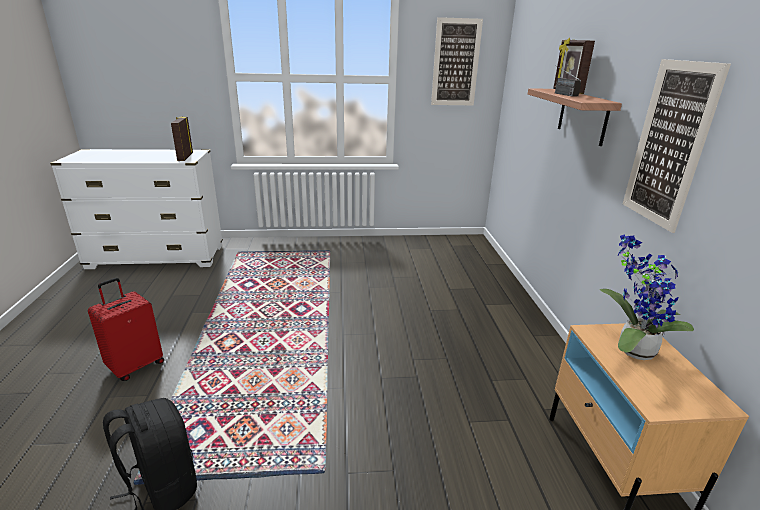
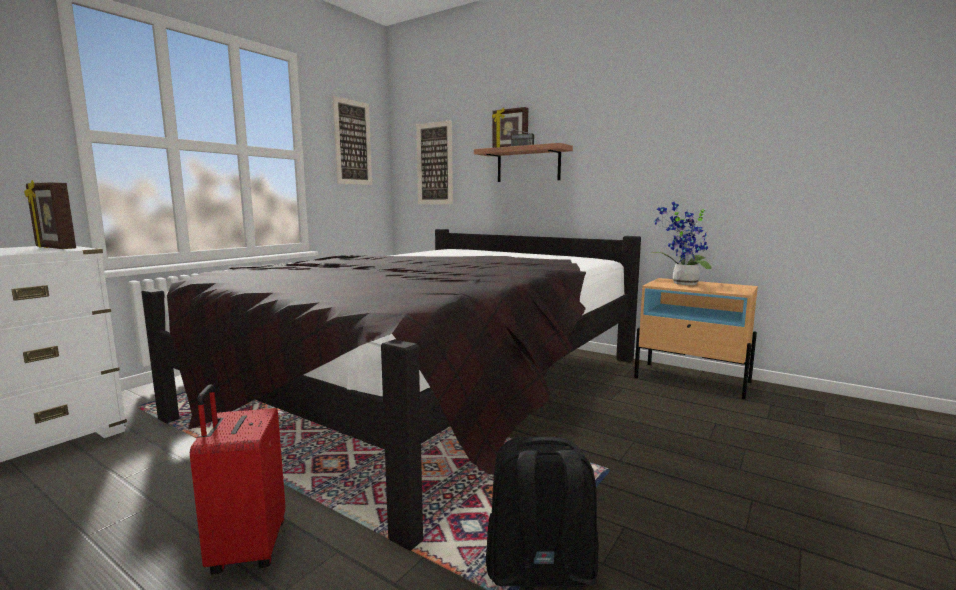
camera: 50 degrees left, 15 degrees down
(374, 319) = (433, 386): none -> black bed
(669, 145) = (630, 160): picture -> picture (434, 164)

